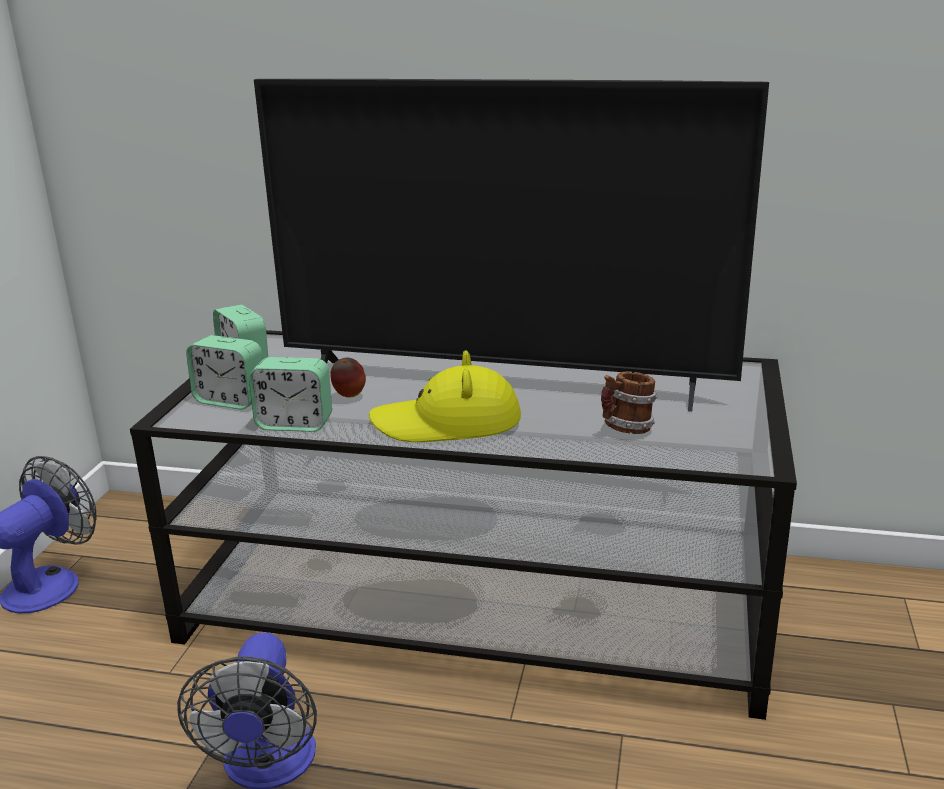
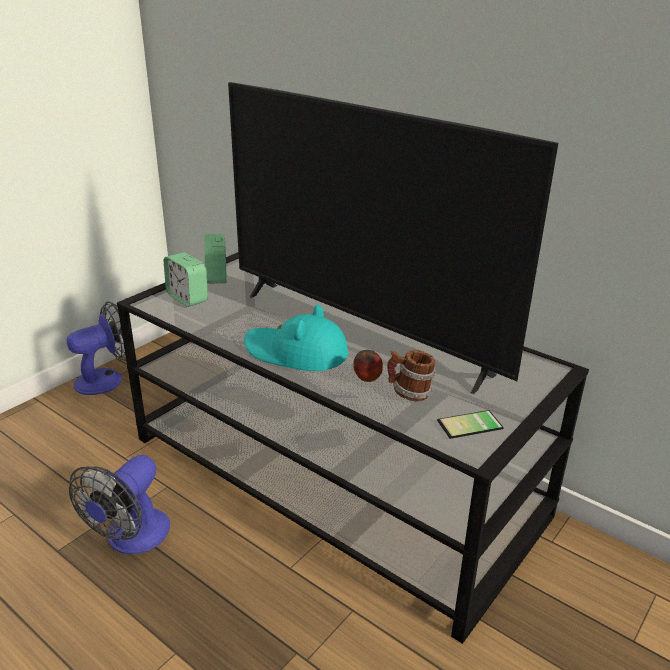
camera: 25 degrees right, 5 degrees up
(294, 424) = (206, 325): alarm clock -> none
(349, 397) = (256, 315): apple -> apple (367, 380)
(447, 423) = (296, 352): yellow hat -> turquoise hat
(725, 441) = (471, 426): none -> phone

